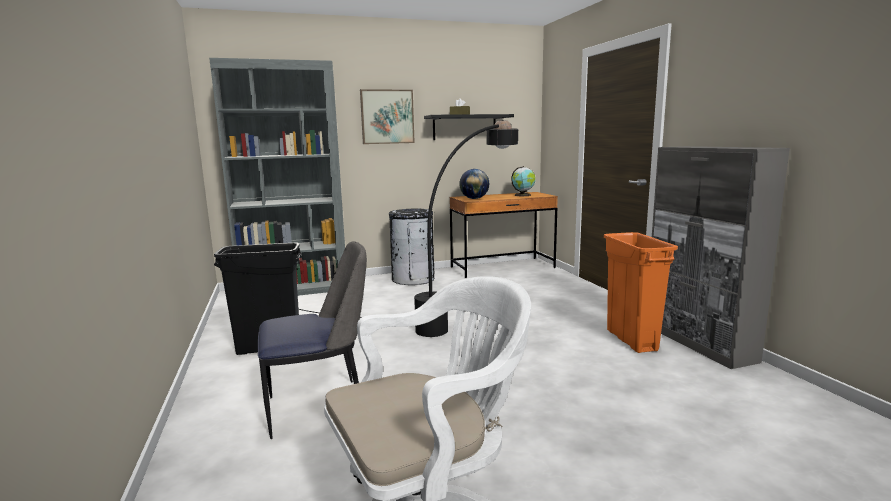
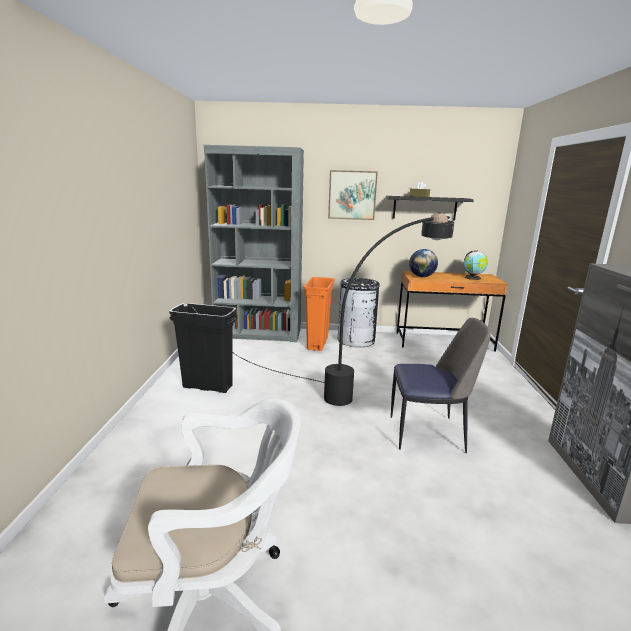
camera: 20 degrees right, 5 degrees up
(320, 407) = (208, 453): chair -> chair (429, 433)
(631, 340) = (521, 455): orange trash can -> orange trash can (317, 344)

